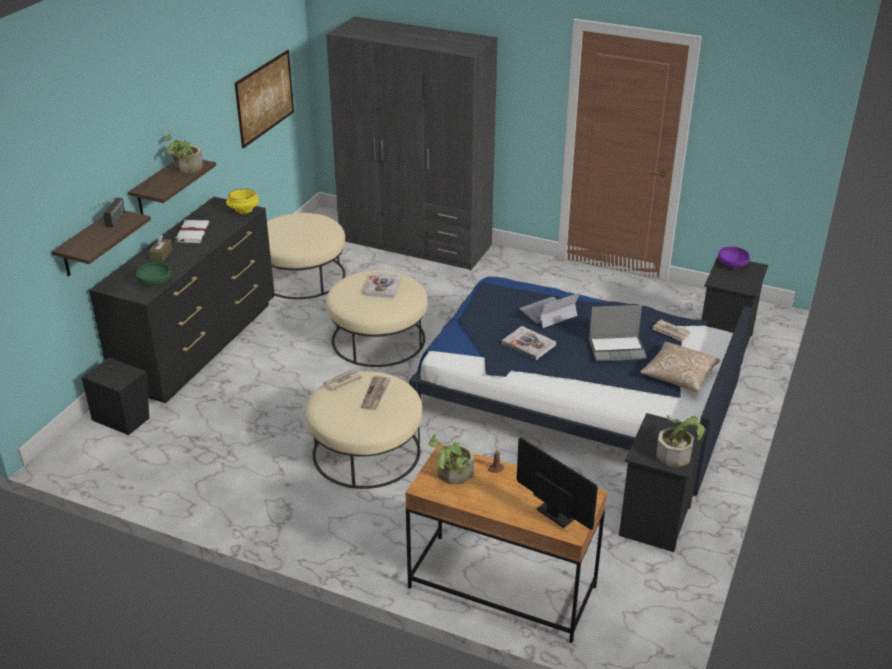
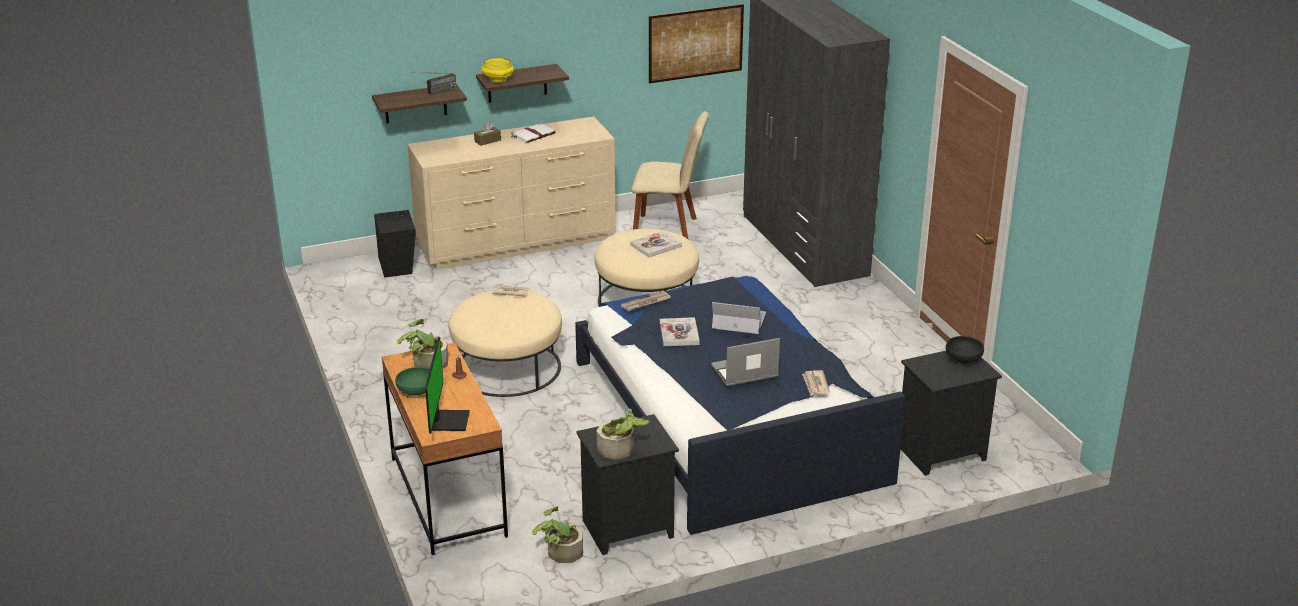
camera: 45 degrees right, 5 degrees down
(155, 282) = (452, 156): green bowl -> green bowl (416, 391)
(185, 168) = (540, 73): potted plant -> potted plant (560, 552)
(199, 344) = (517, 243): black dresser -> beige dresser
(243, 210) = (595, 134): yellow bowl -> yellow bowl (497, 80)
(302, 276) = (668, 230): beige ottoman -> beige chair
(376, 394) = (517, 312): newspaper -> newspaper (646, 303)
(617, 349) = (744, 372): laptop -> laptop turned 120 degrees clockwise
(678, 376) = (761, 418): pillow -> none
(732, 265) = (963, 358): purple bowl -> black bowl

